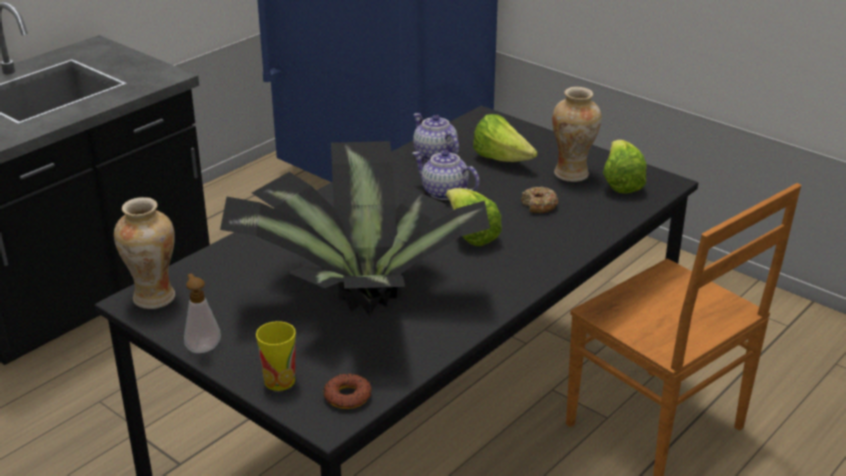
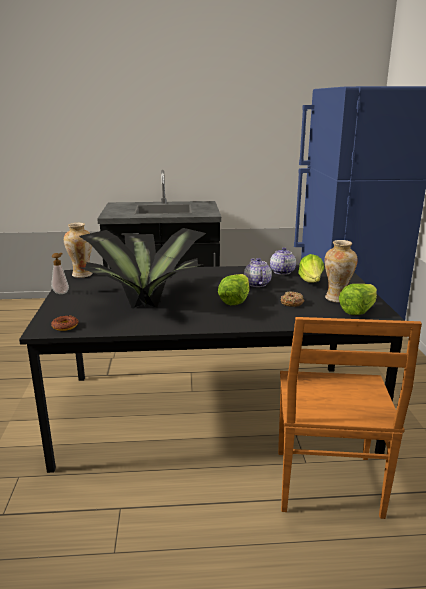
camera: 45 degrees right, 10 degrees down
(279, 381) = (58, 311): cup -> none

